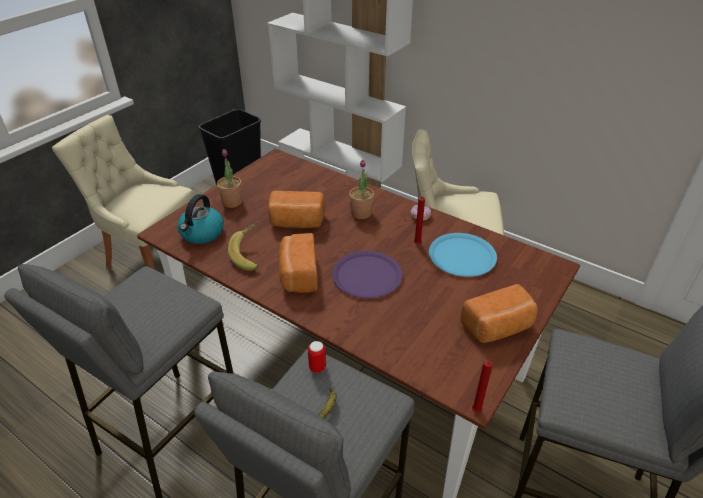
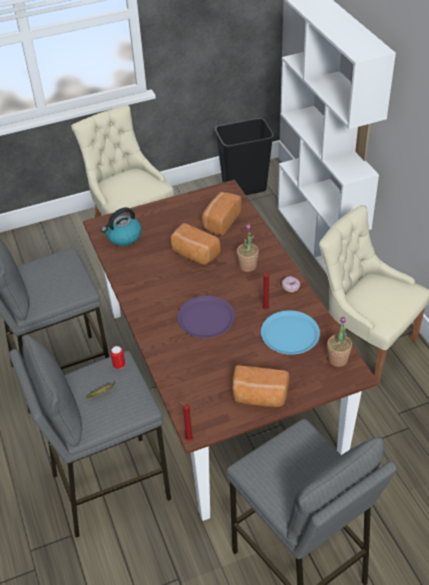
camera: 35 degrees right, 5 degrees up
(232, 202) = (163, 218): potted plant -> potted plant (337, 359)
(251, 255) = (142, 268): banana -> none
(298, 275) = (160, 296): bread -> bread (220, 221)

